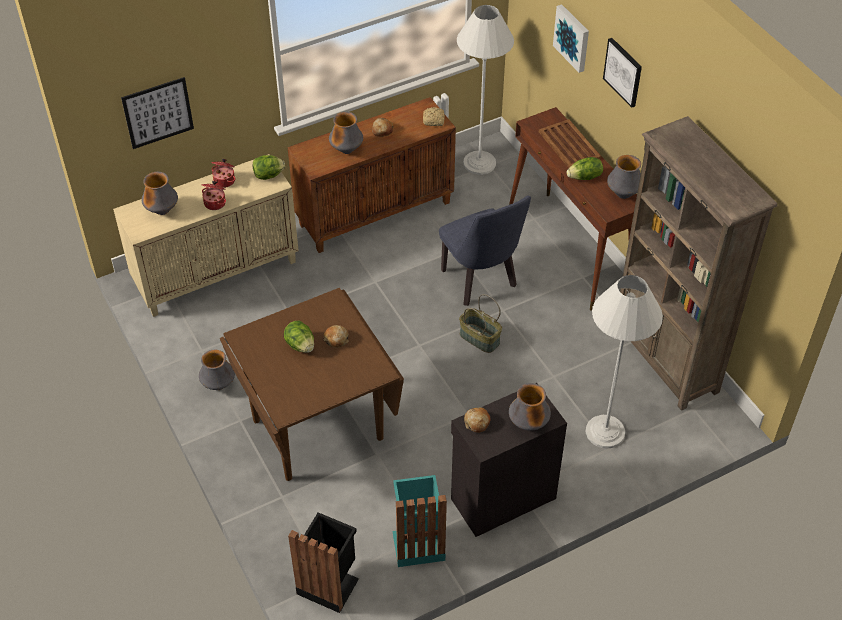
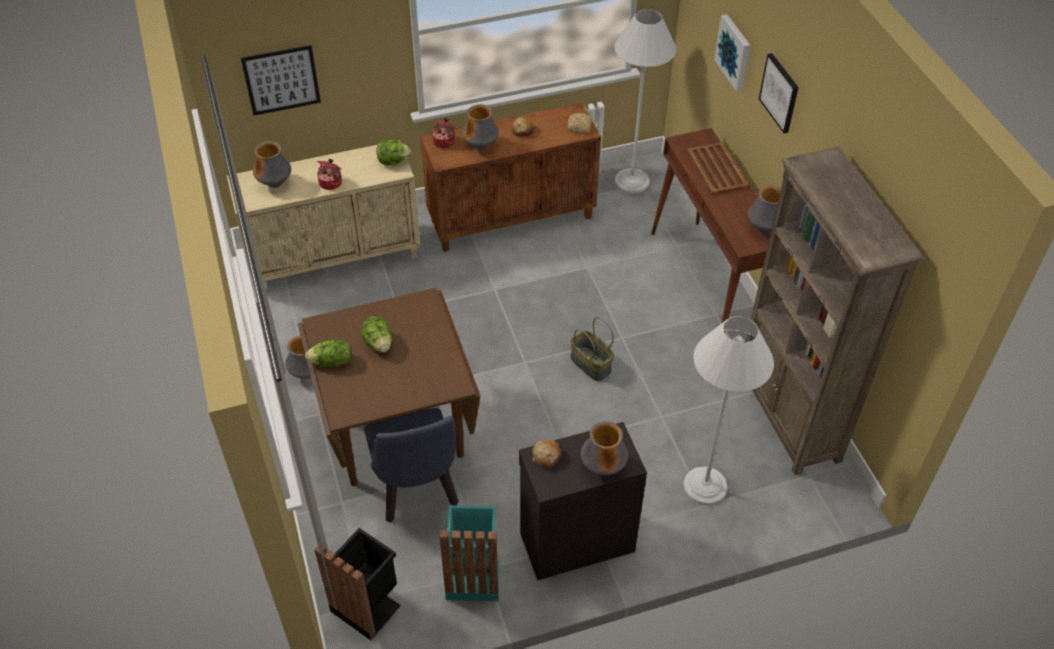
camera: 10 degrees right, 0 degrees up
(225, 180) = (347, 161): cooking pot -> cooking pot (444, 142)
(336, 339) = (418, 342): bread -> none
(481, 282) = (606, 305): blue chair -> blue chair (417, 493)
(585, 177) = (726, 205): lettuce -> lettuce (332, 362)

